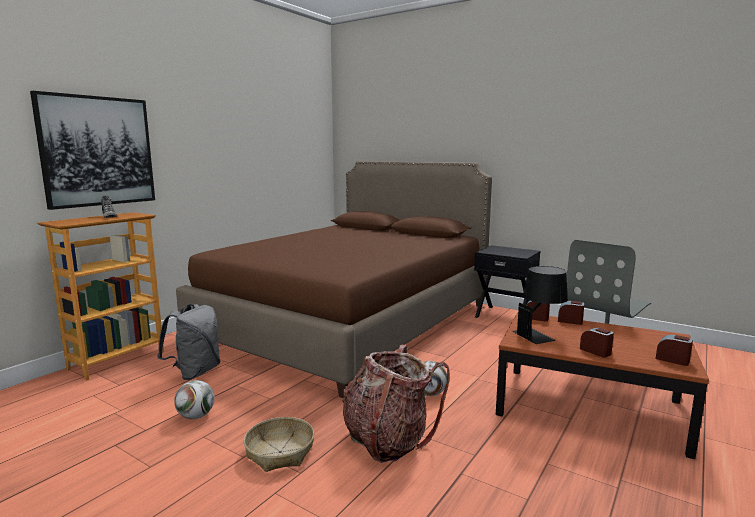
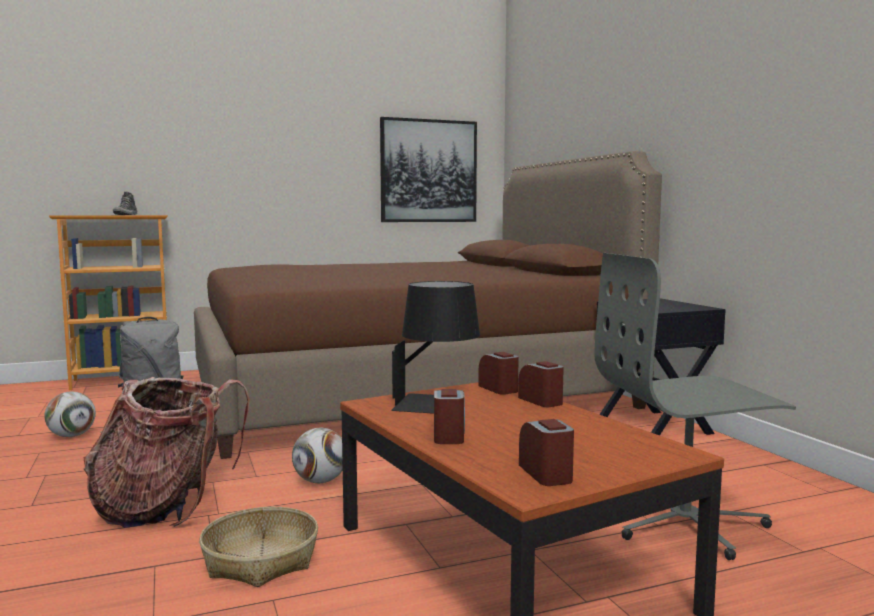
camera: 35 degrees right, 5 degrees down
(98, 151) = (132, 144): picture -> picture (428, 171)
(280, 452) = (58, 483): basket -> basket (261, 560)

